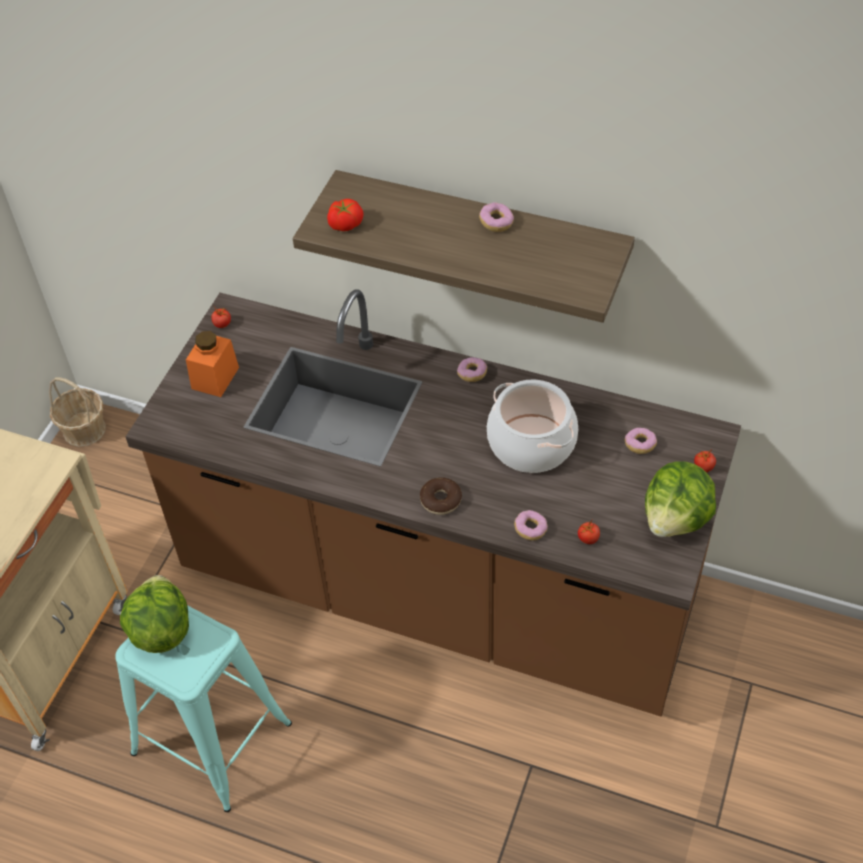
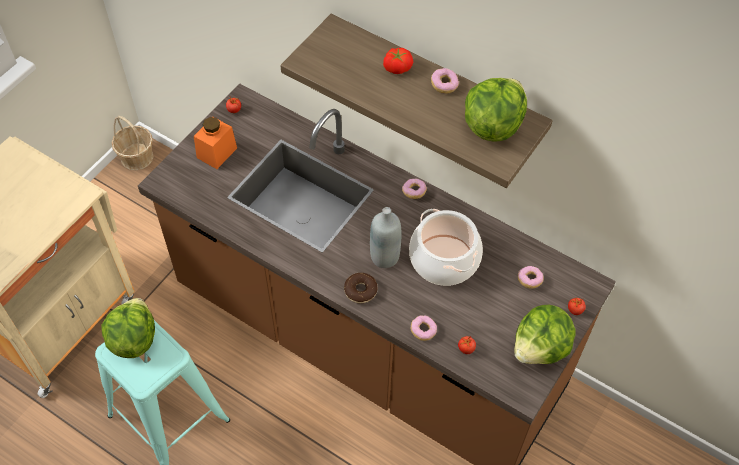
camera: 10 degrees right, 5 degrees up
(345, 224) = (324, 61): tomato -> tomato (397, 67)
(458, 455) = (384, 257): none -> grey bottle
(567, 256) = (492, 125): none -> lettuce

